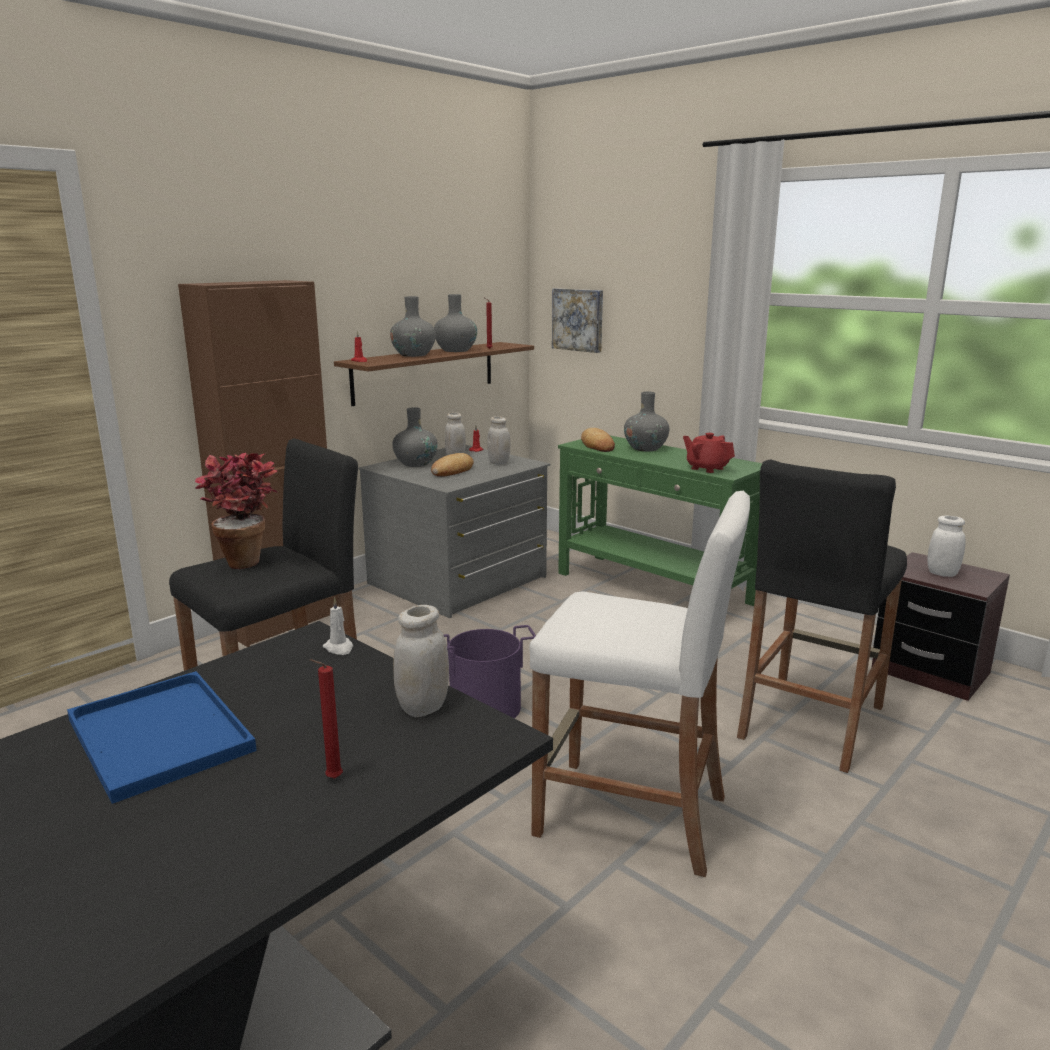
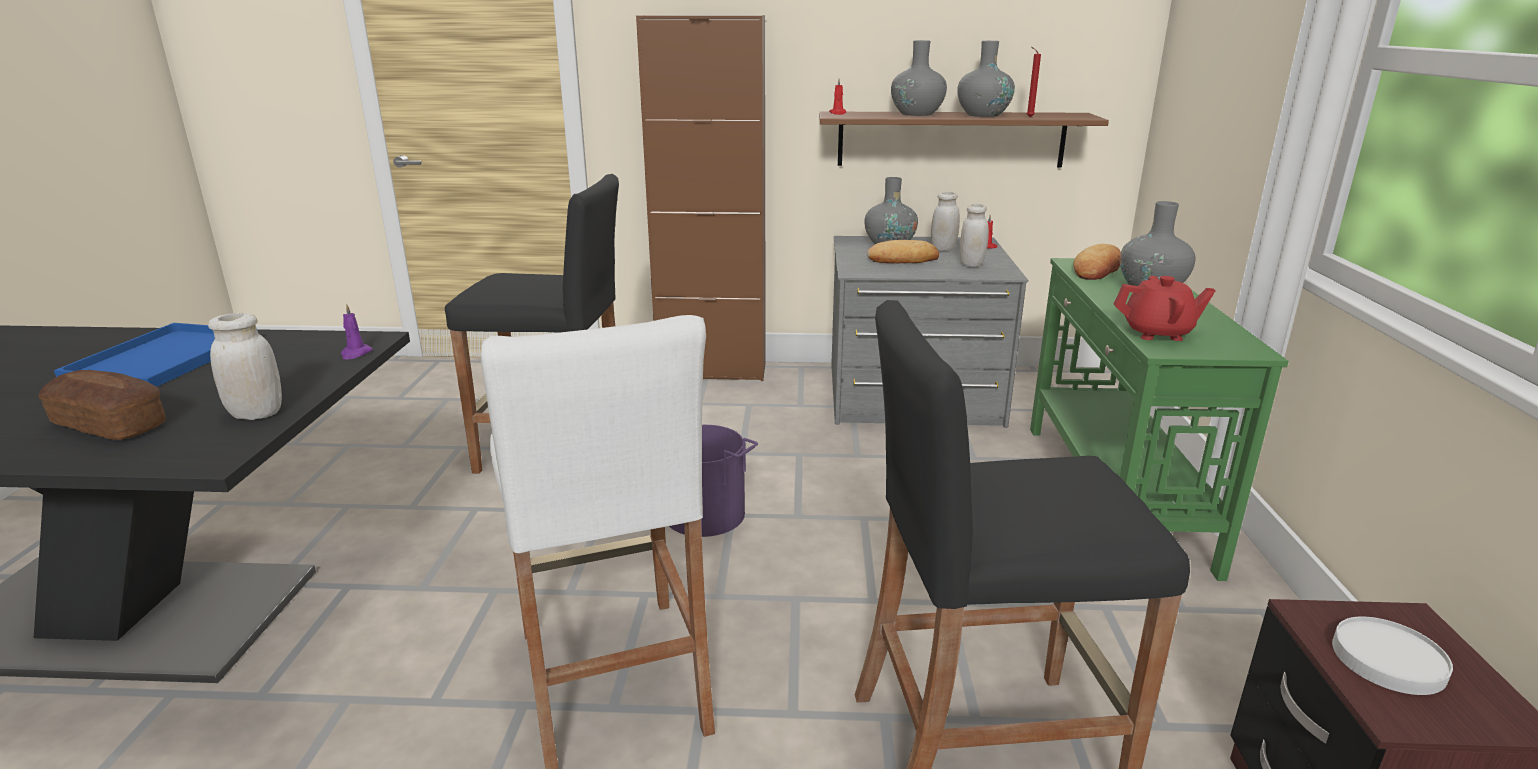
camera: 50 degrees right, 5 degrees up
(246, 559) = (531, 278): potted plant -> none
(331, 779) = (110, 425): red candle -> bread
(339, 648) = (355, 354): white candle -> purple candle
(578, 319) = (1191, 88): picture -> none
(706, 468) = (1157, 333): red teapot -> red teapot turned 90 degrees clockwise
(942, 573) = (1389, 660): white jar -> white plate

